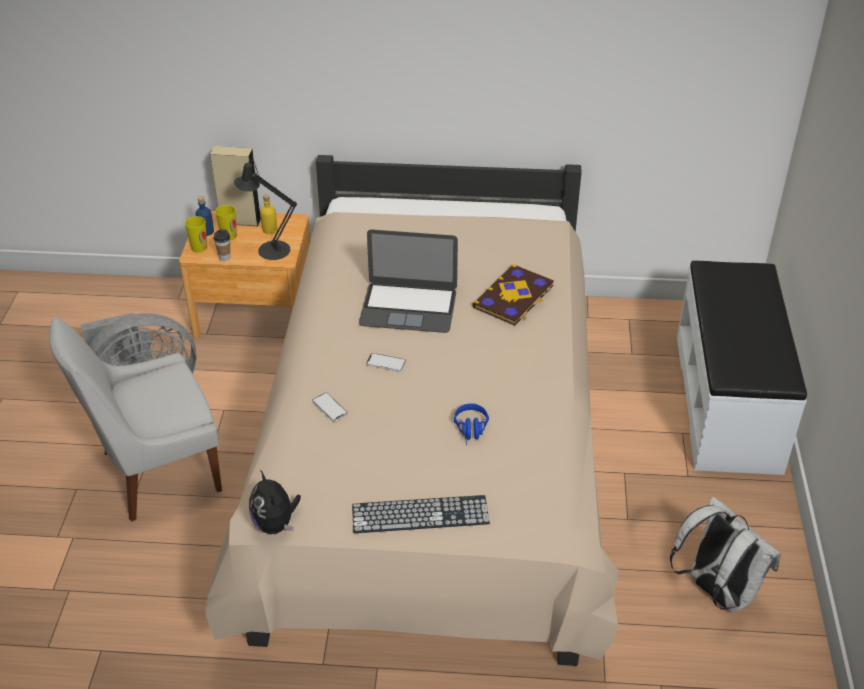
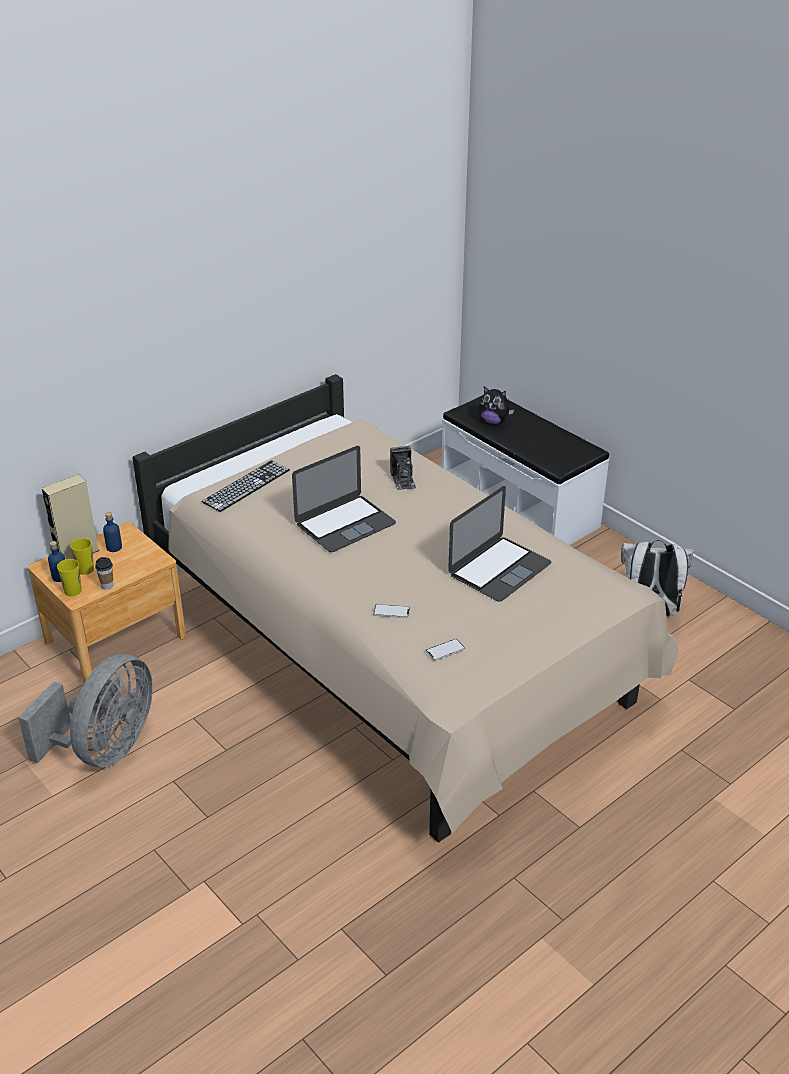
camera: 45 degrees left, 5 degrees down
(156, 473) = (204, 793): white chair -> none
(269, 249) = (136, 560): black table lamp -> none
(270, 230) = (114, 547): yellow bottle -> blue bottle
(276, 524) = (467, 697): plush toy -> plush toy (494, 421)
(386, 363) = (385, 564): phone -> phone (445, 650)
(420, 514) = (543, 631): keyboard -> keyboard (246, 486)
(471, 431) = (499, 569): blue headphones -> laptop
(514, 297) = (403, 479): book -> camera

